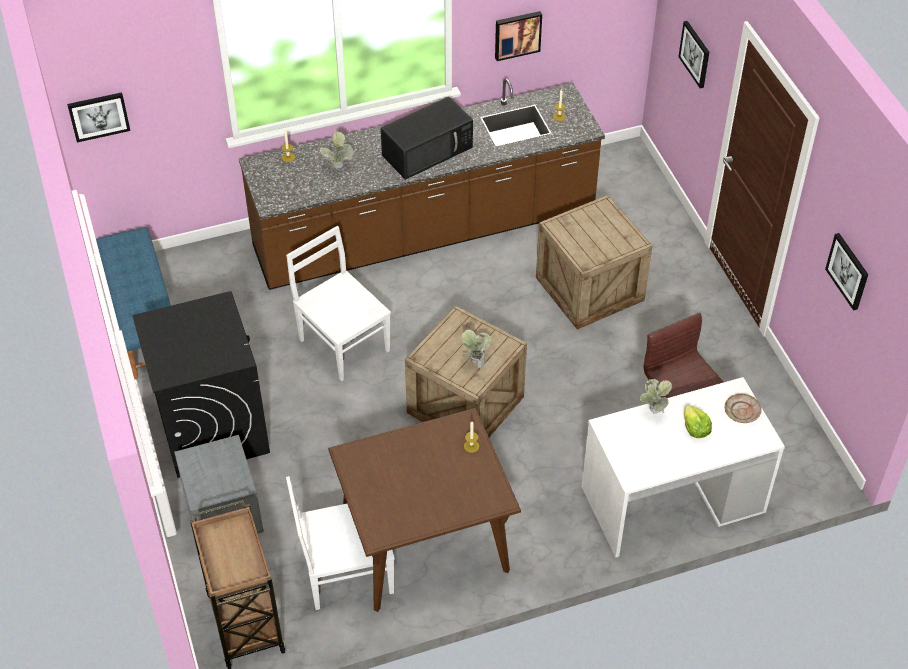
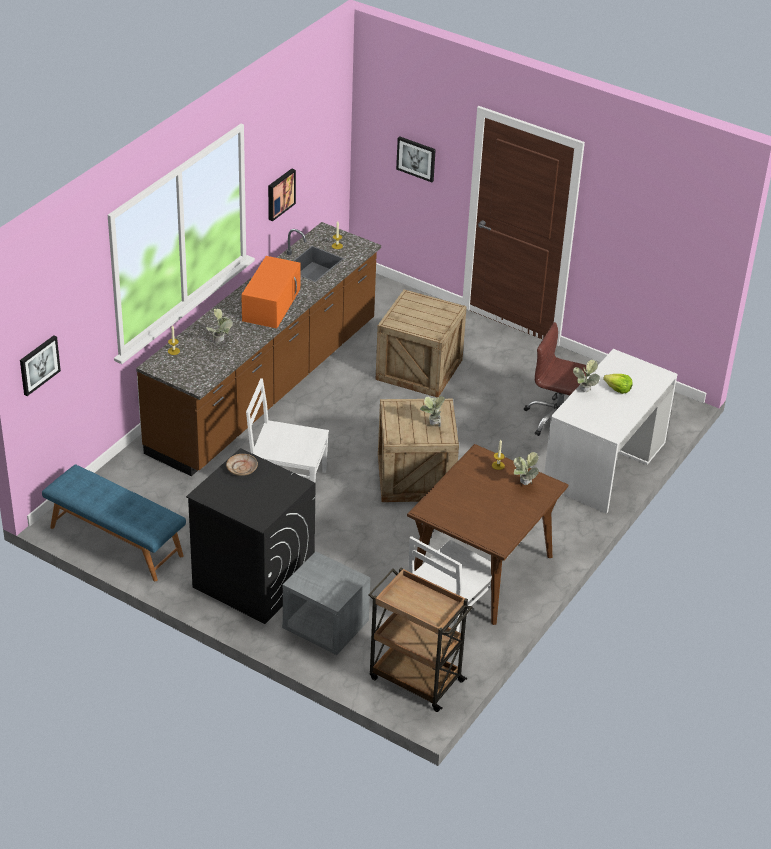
camera: 40 degrees left, 10 degrees down
(428, 150) = (271, 304): black microwave -> orange microwave
(472, 484) = (523, 485): none -> potted plant
(742, 412) = (634, 367): beige plate -> beige plate (242, 468)
(848, 271) = (648, 240): picture -> none

